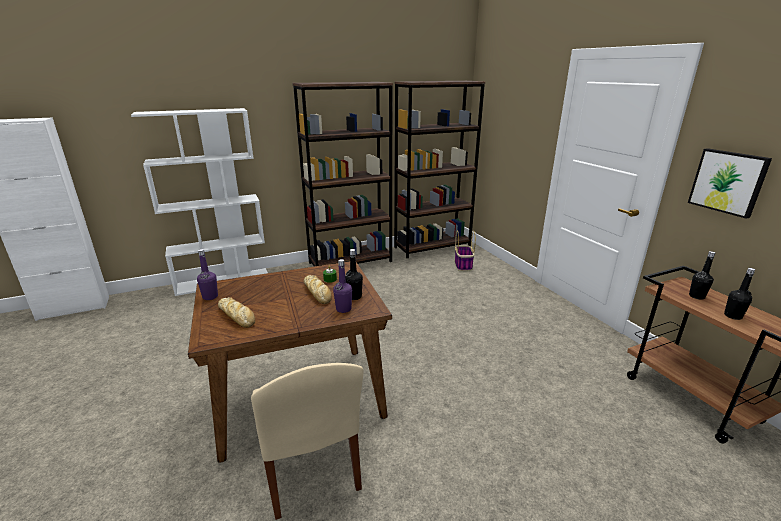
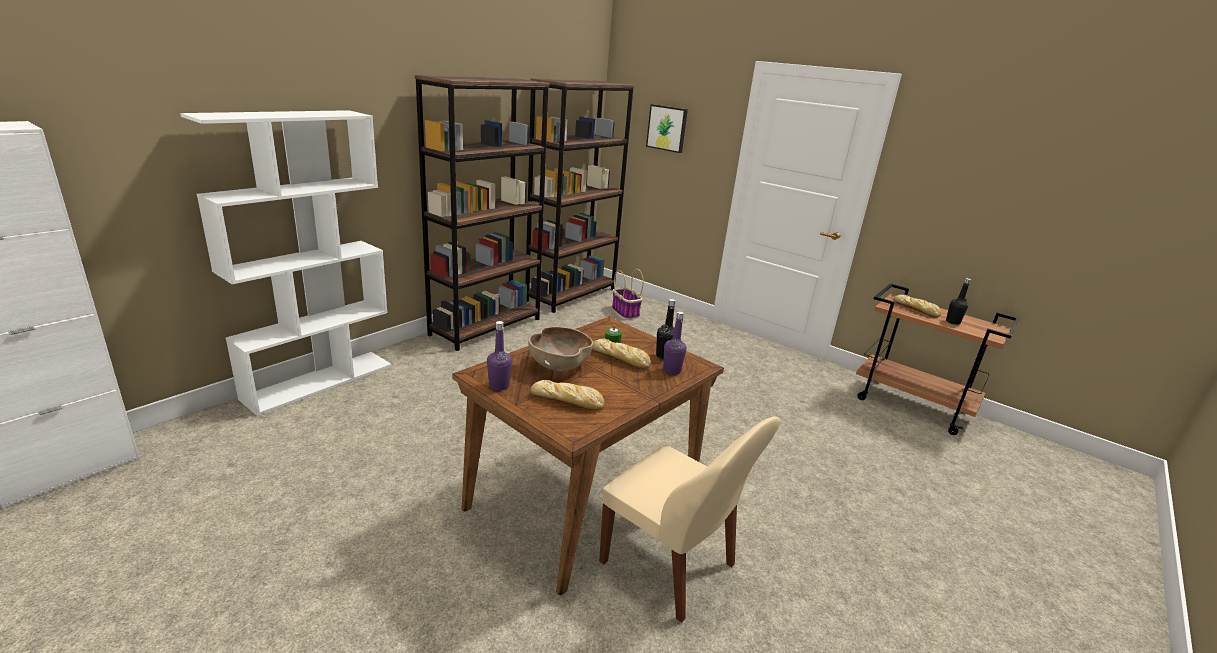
camera: 30 degrees left, 0 degrees up
(268, 290) = (559, 365): none -> brown bowl
(696, 296) = (916, 310): black bottle -> bread
(728, 182) = (928, 203): picture -> picture (667, 128)

